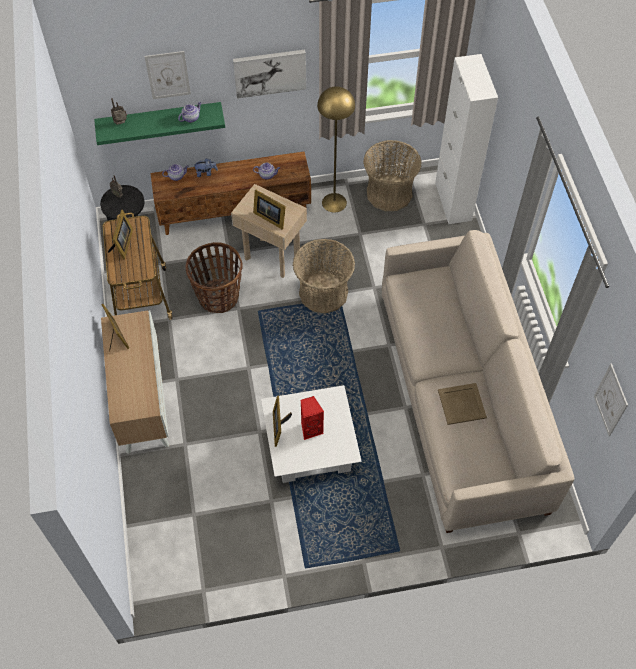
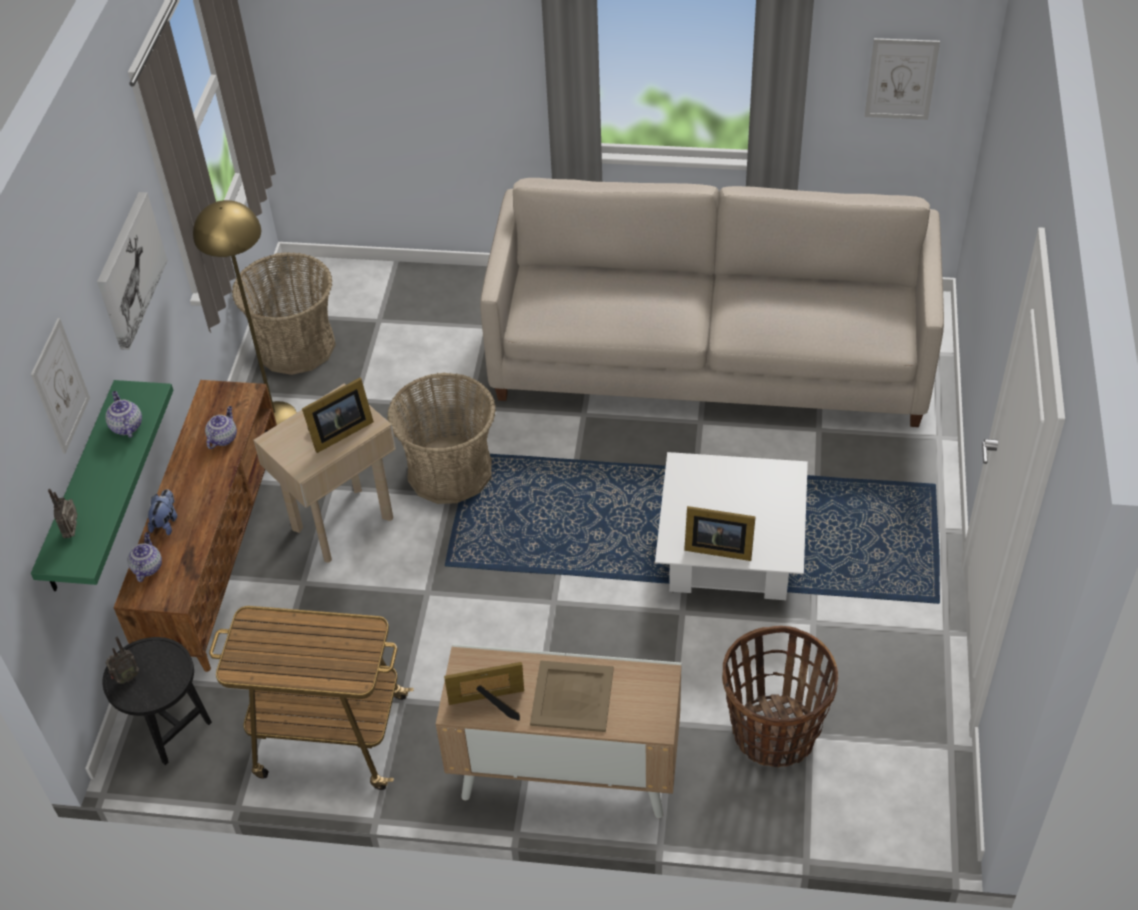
camera: 70 degrees left, 10 degrees down
(123, 244) = (287, 656): picture frame -> none
(218, 296) = (388, 616): basket -> basket (773, 733)
(311, 429) = (732, 509): red speaker -> none
(453, 201) = (355, 278): white cabinet -> none
(461, 403) = (771, 304): beige tray -> beige tray (571, 697)

